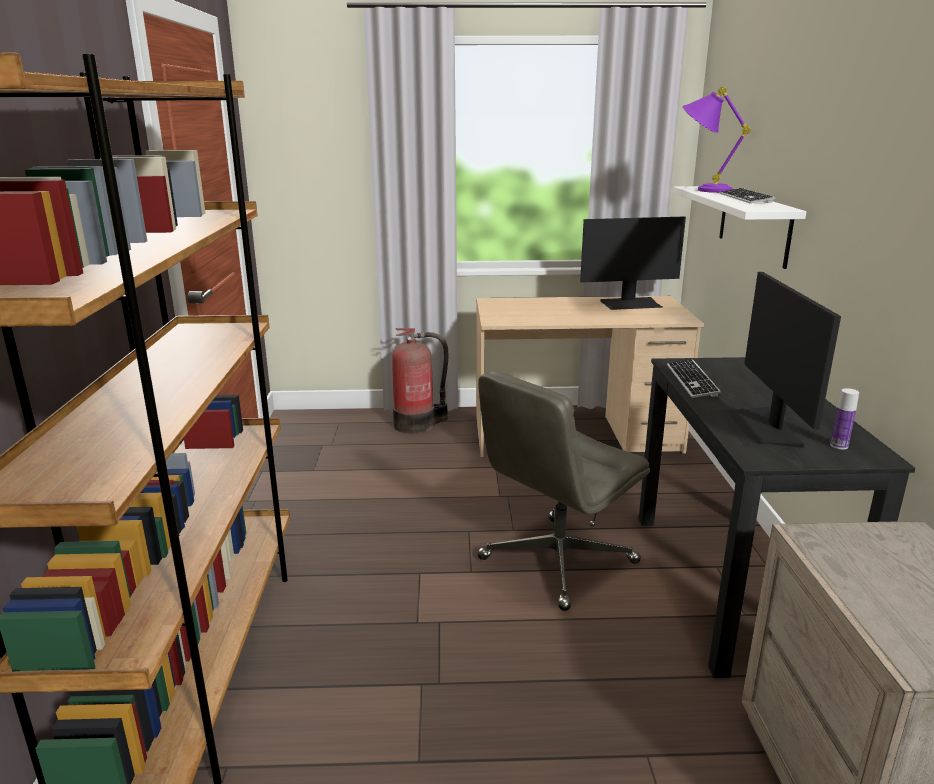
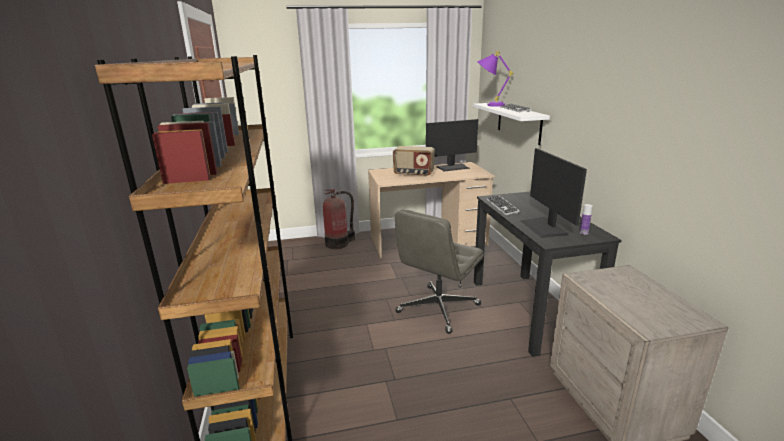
camera: 10 degrees left, 0 degrees up
(553, 311) = (413, 174): none -> radio

